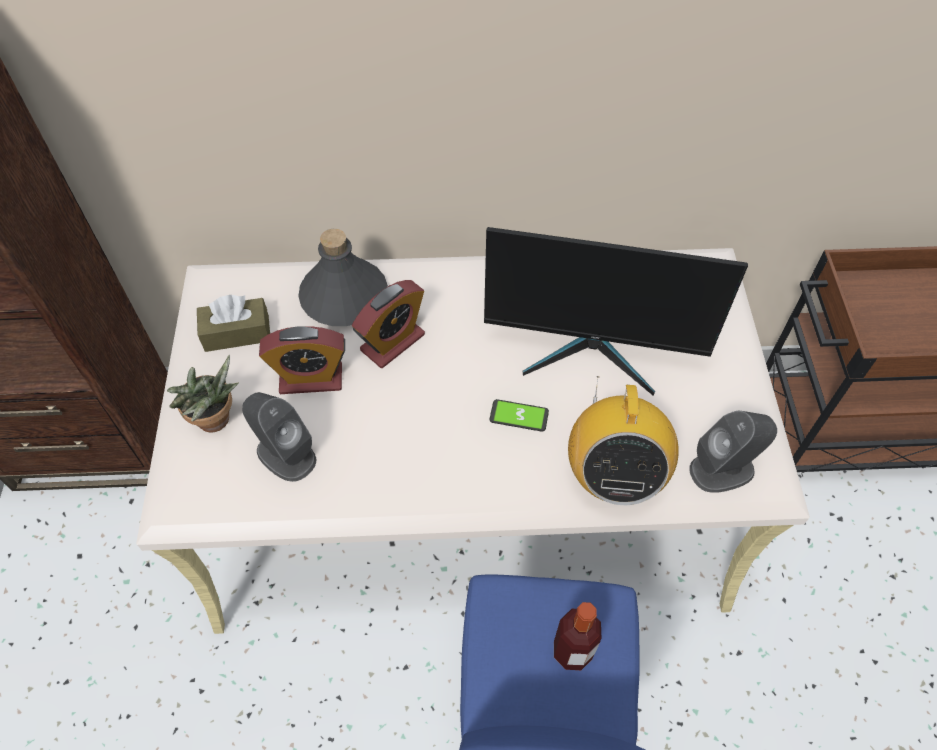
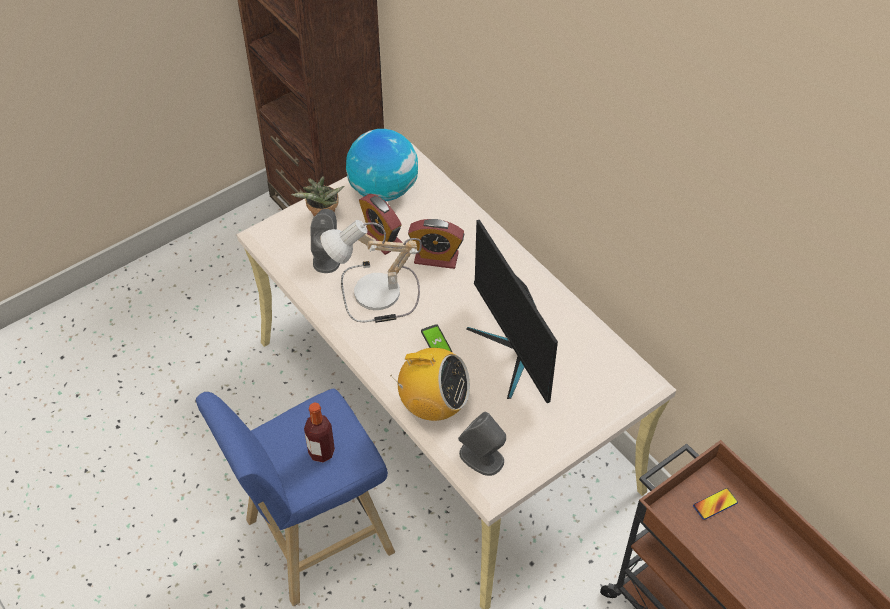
camera: 55 degrees right, 5 degrees down
(237, 333) = (383, 190): brown tissue box -> globe
(345, 296) = (448, 219): grey bottle -> none
(396, 440) = (374, 296): none -> table lamp
(613, 475) = (433, 406): radio -> radio turned 135 degrees counterclockwise
(877, 306) = (715, 504): none -> phone

